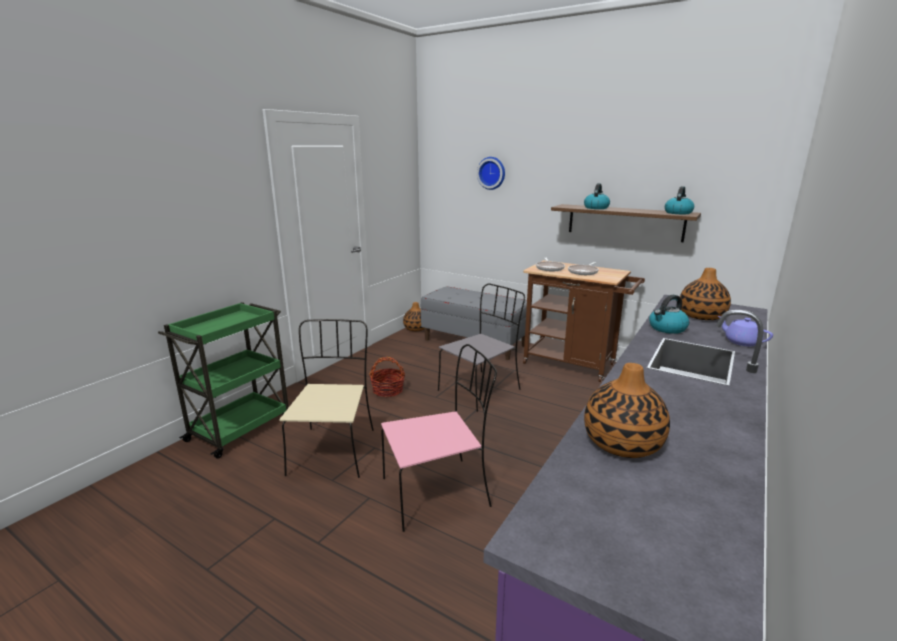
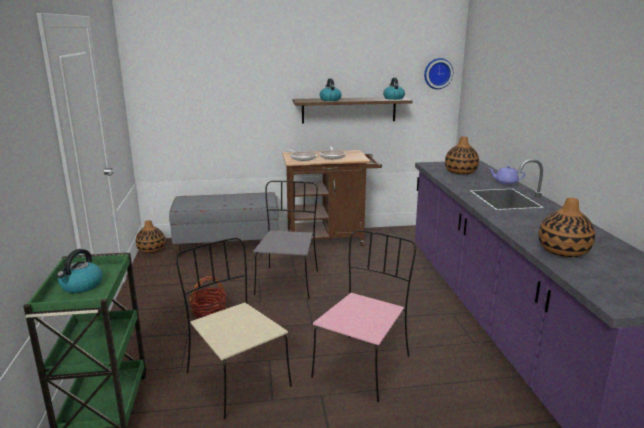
camera: 40 degrees left, 0 degrees up
(492, 173) = (217, 73): wall clock -> wall clock (437, 73)
(667, 328) = (460, 184): kettle -> kettle (81, 286)

